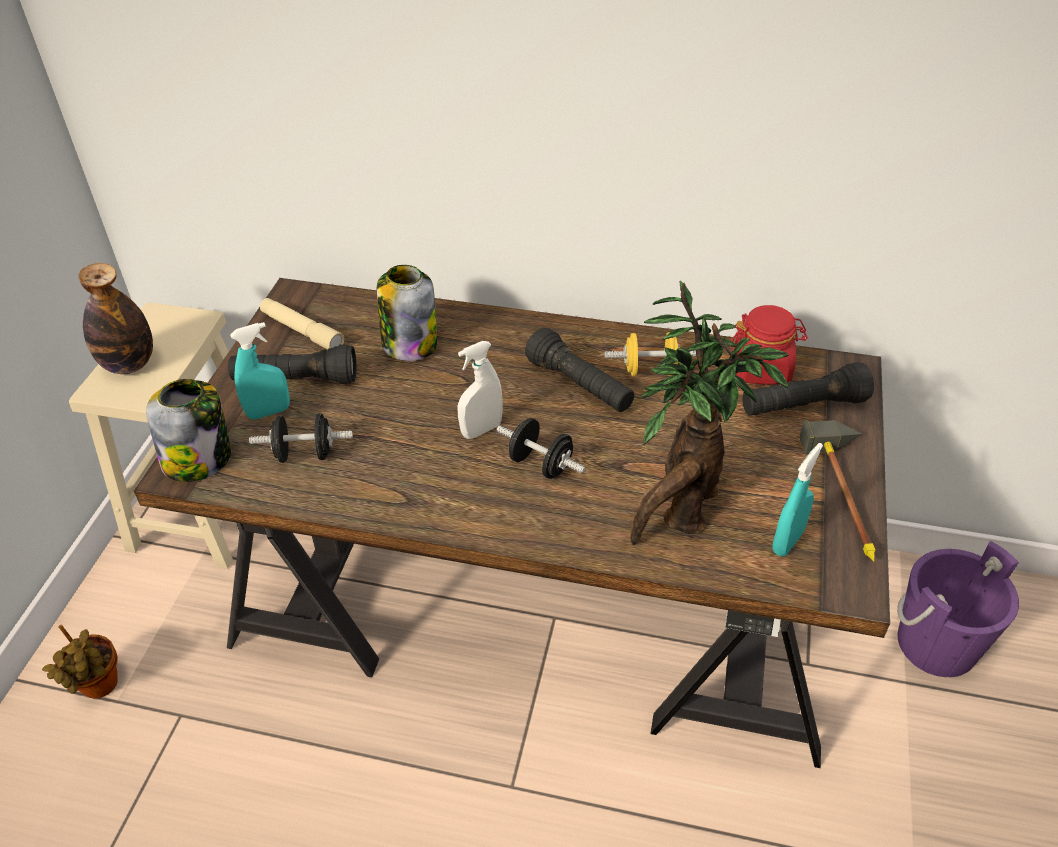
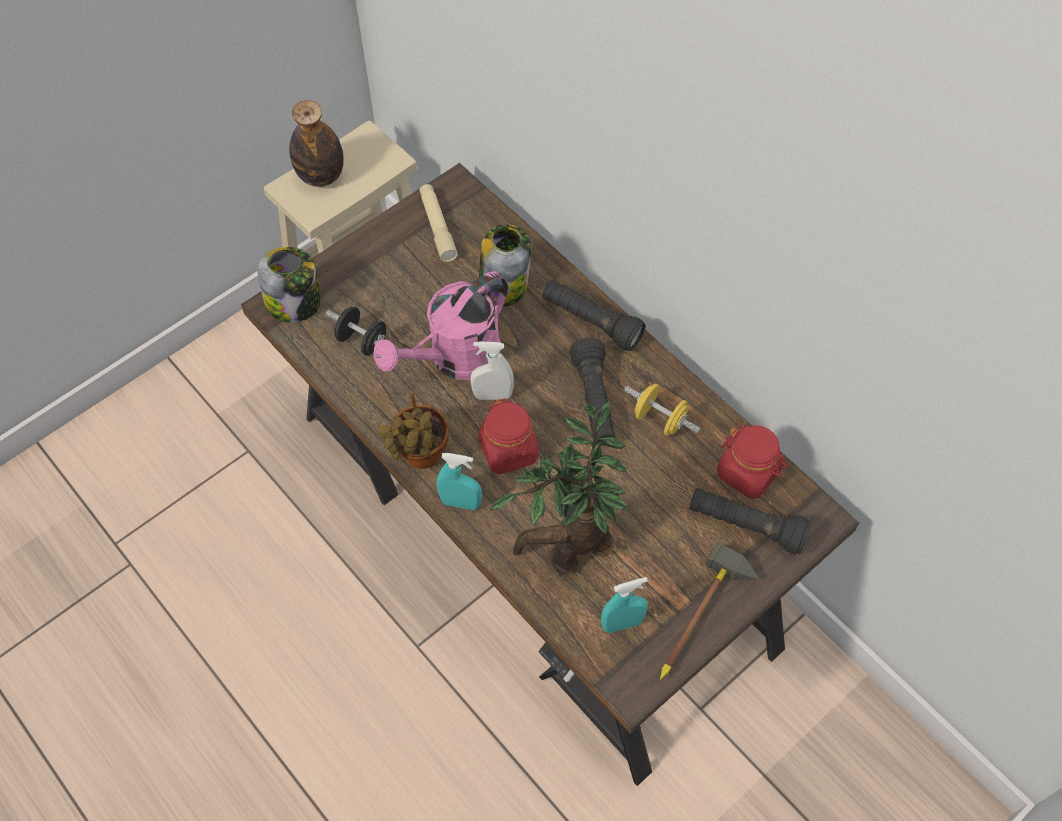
camera: 35 degrees right, 15 degrees up
(99, 687) = (212, 396): potted plant -> potted plant (420, 457)
(269, 412) = (364, 290): turquoise spray bottle -> turquoise spray bottle (460, 503)
(296, 380) = (401, 272): black flashlight -> black flashlight (591, 322)
(417, 421) = (455, 360): none -> pink watering can
(541, 464) = (509, 450): black dumbbell -> red jar
(937, 643) = (820, 765): purple bucket -> none

